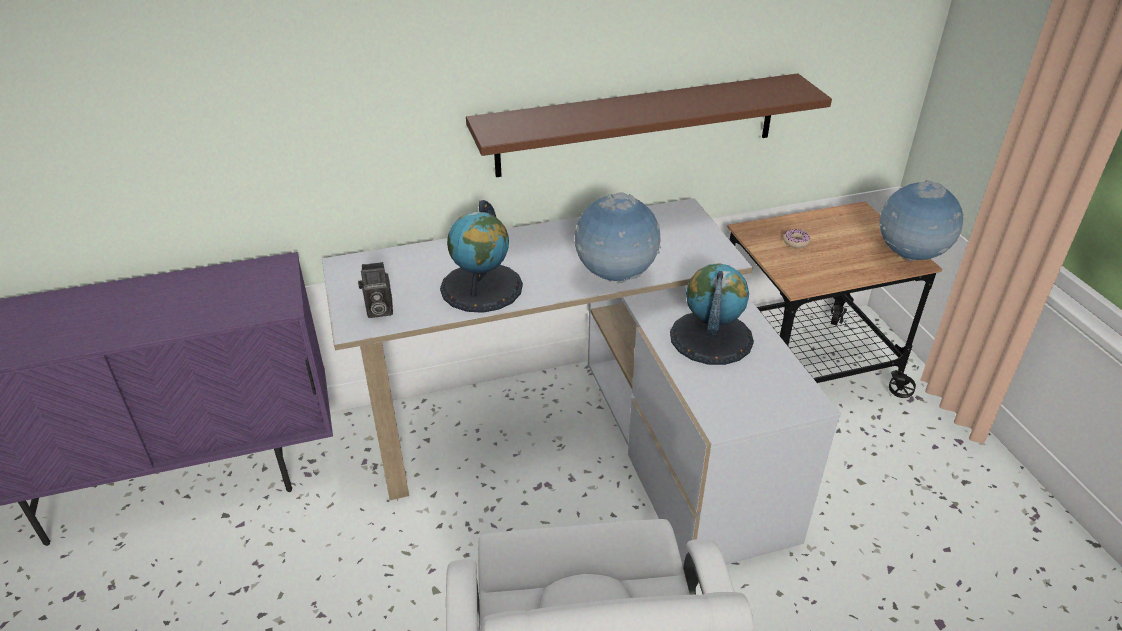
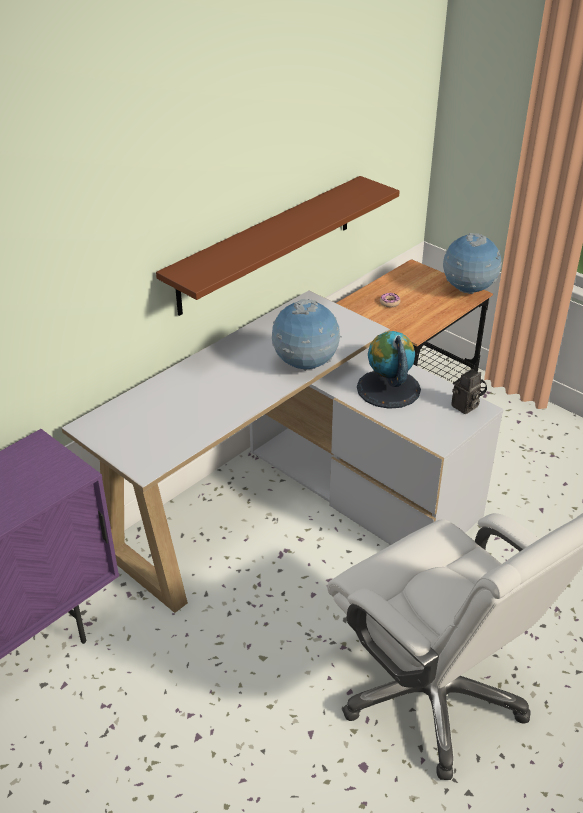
camera: 30 degrees left, 0 degrees up
(378, 311) = (152, 450): camera -> camera (464, 407)
(482, 287) = (215, 406): globe -> none

